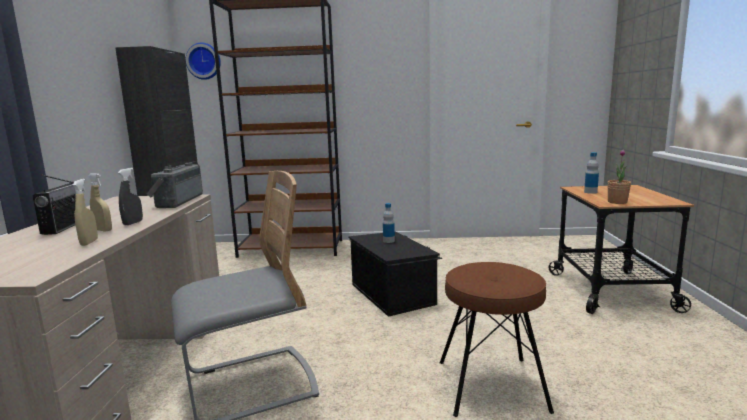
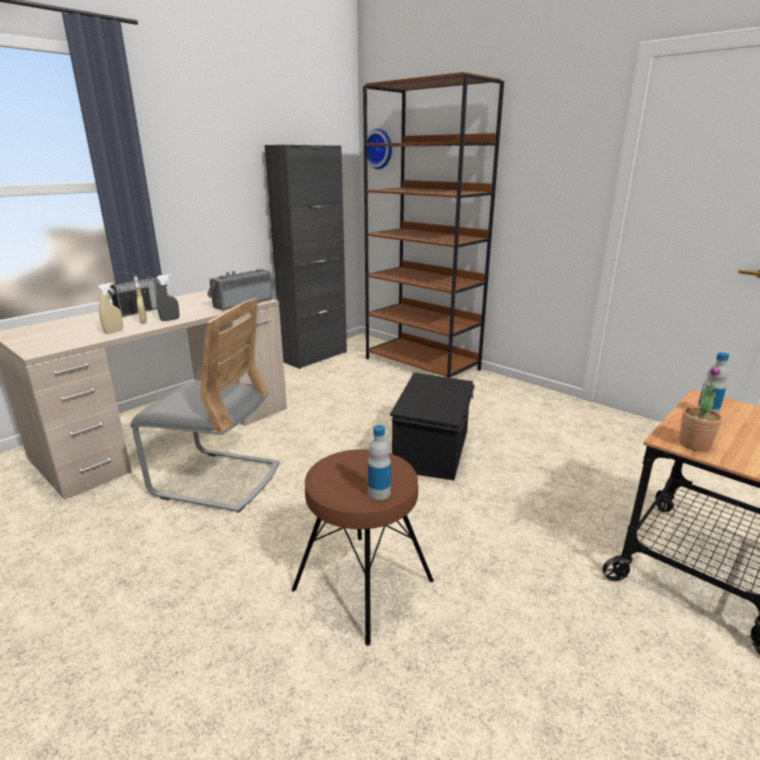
camera: 40 degrees right, 10 degrees up
(389, 241) = (438, 391): bottle -> bottle (379, 493)

